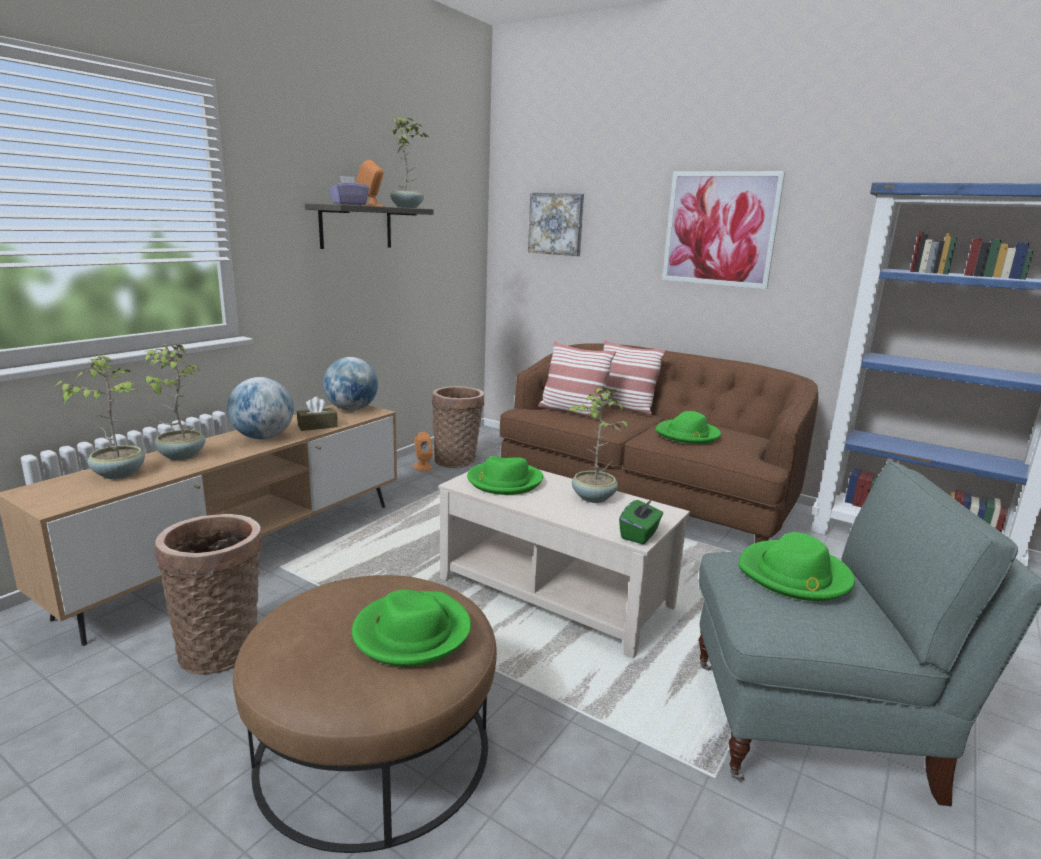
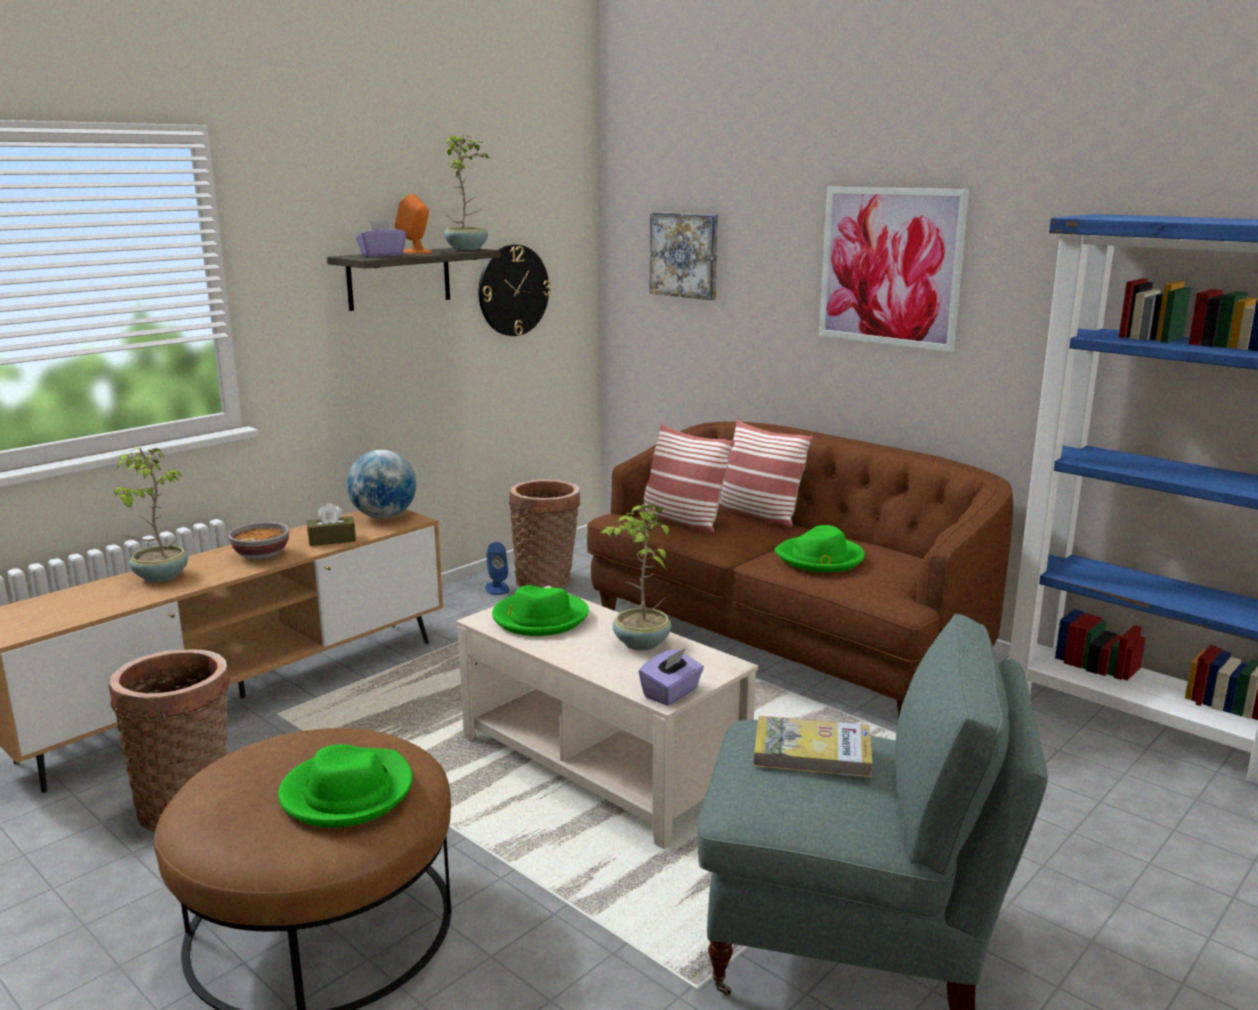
camera: 10 degrees right, 0 degrees up
(118, 473) = (87, 597): potted plant -> none
(263, 437) = (262, 554): globe -> bowl
(422, 466) = (497, 588): orange speaker -> blue speaker
(432, 245) = (513, 290): none -> wall clock
(640, 534) = (671, 693): green tissue box -> purple tissue box
(794, 575) = (812, 752): green hat -> book

